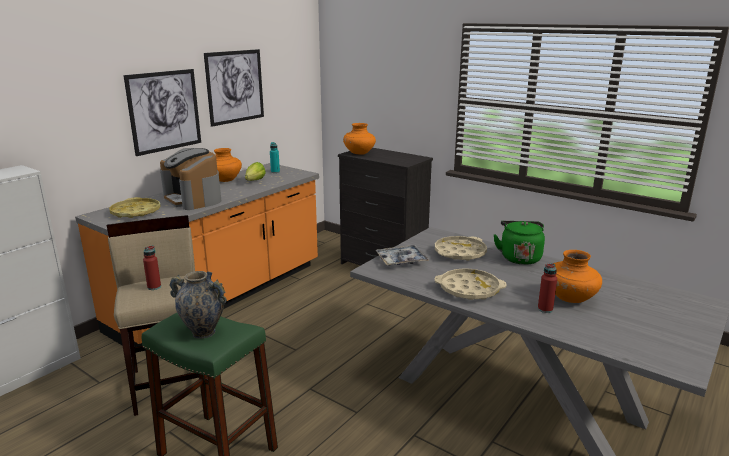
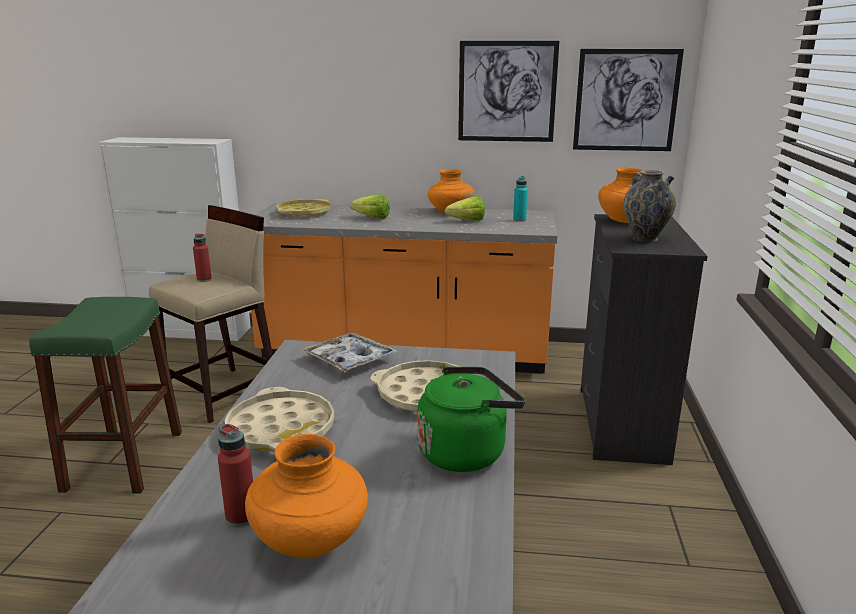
camera: 60 degrees right, 0 degrees up
(164, 111) = (393, 110): picture -> picture (626, 100)
(193, 199) = (369, 217): coffee machine -> lettuce
(203, 332) = (90, 317): vase -> vase (645, 239)

